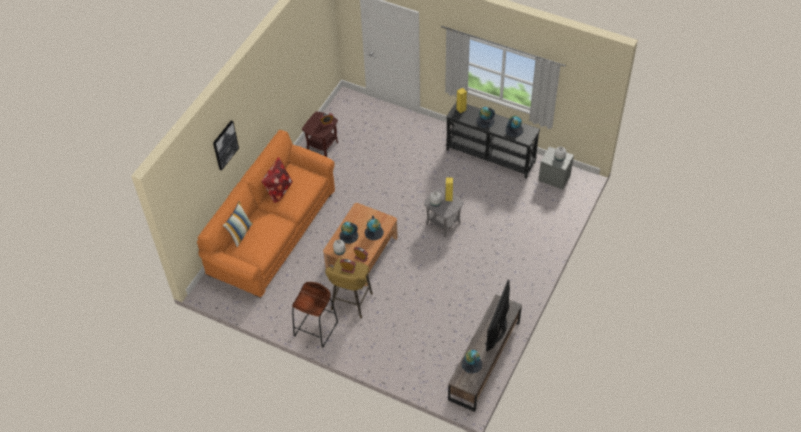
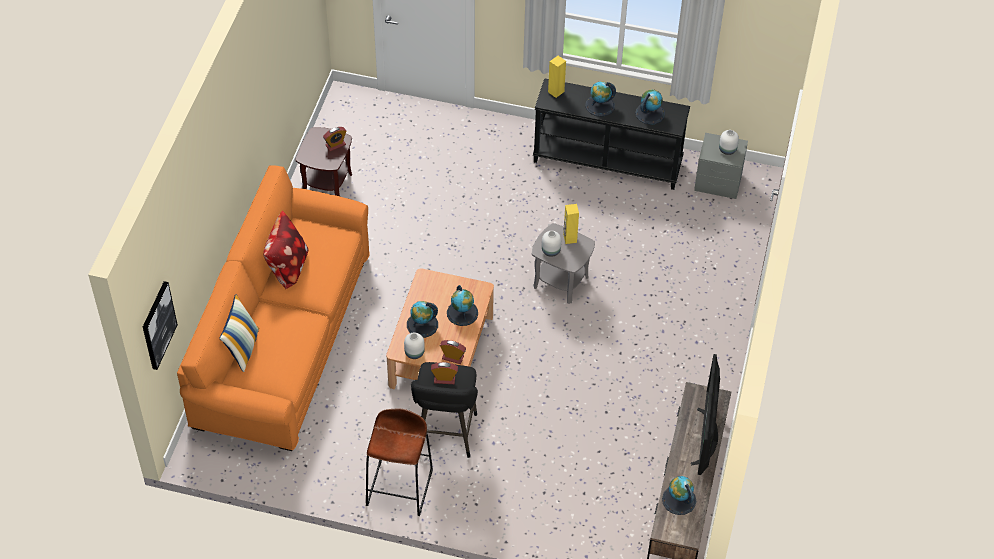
camera: 15 degrees left, 0 degrees up
(225, 145) = (203, 202): picture -> picture (158, 325)
(350, 303) = (445, 436): yellow stool -> black stool

